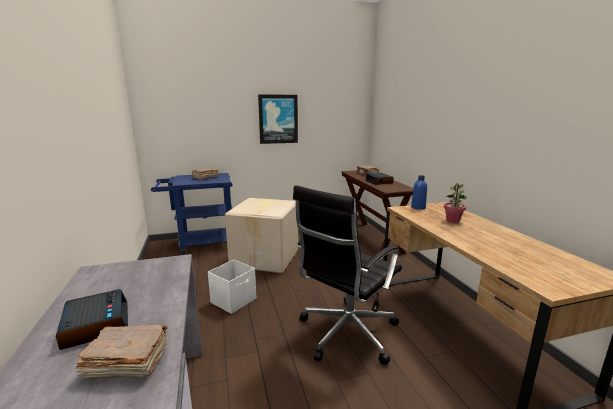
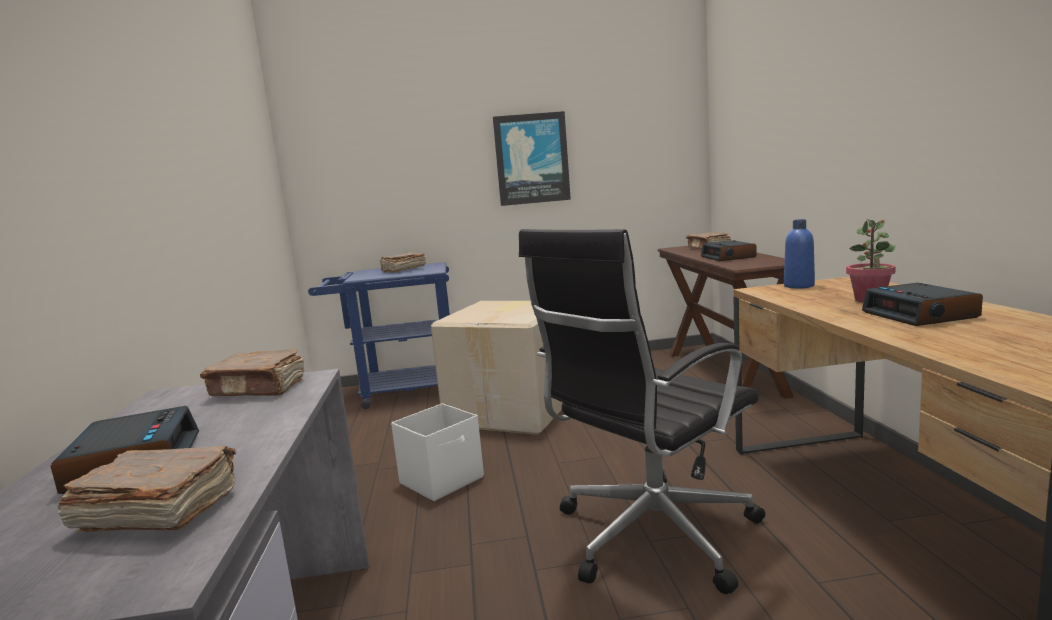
camera: 10 degrees right, 5 degrees down
(149, 268) = (259, 389): none -> brown book
(477, 233) = (920, 315): none -> alarm clock

